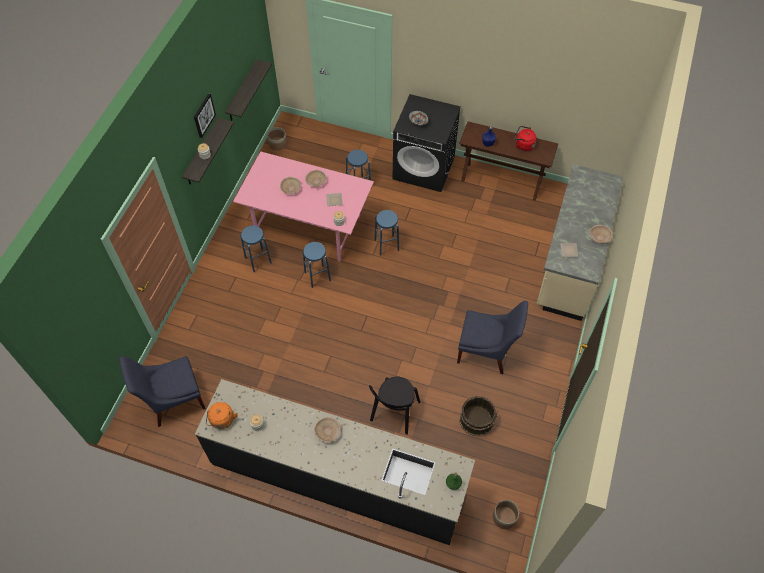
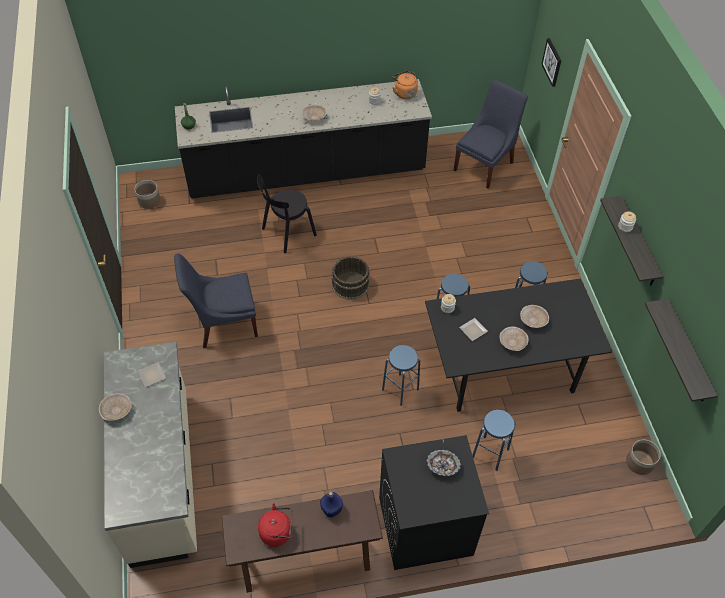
camera: 150 degrees right, 5 degrees down
(203, 115) = (661, 232): picture -> picture (552, 62)
(309, 226) = (504, 369): pink dining table -> black dining table
(394, 413) = (286, 233): black chair -> black chair turned 120 degrees counterclockwise
(476, 419) = (206, 260): brown bucket -> brown bucket (350, 285)

